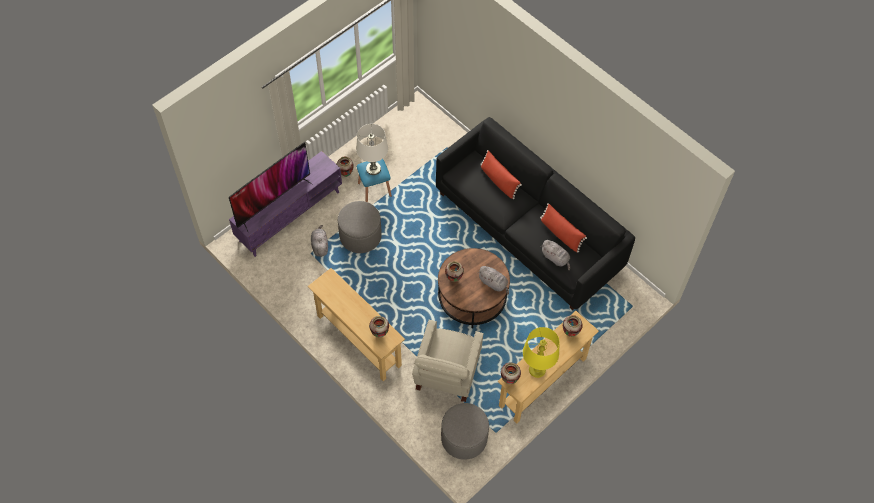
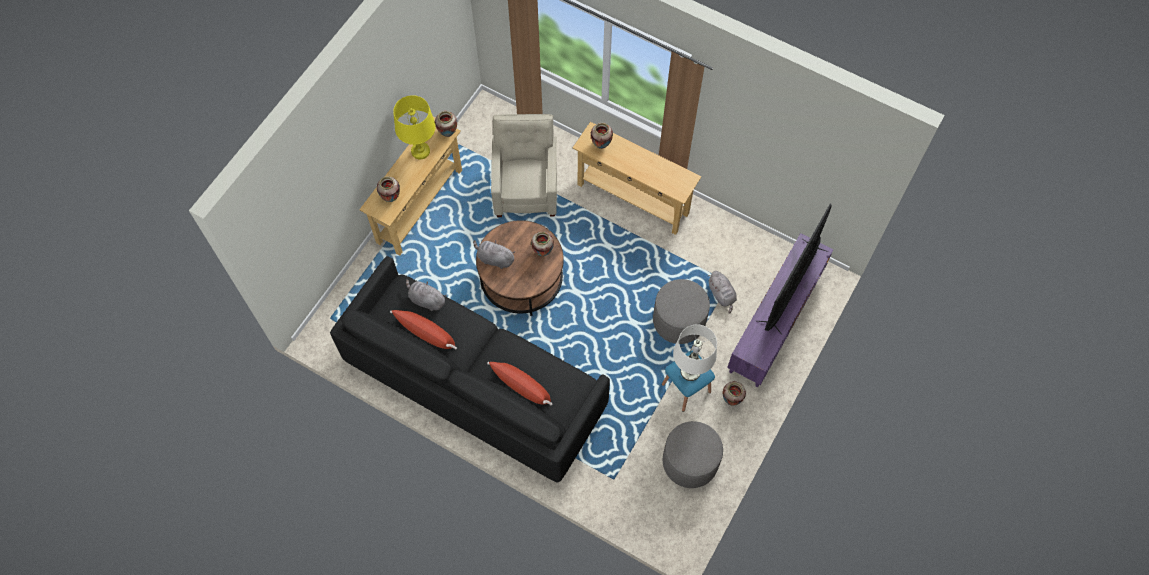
camera: 165 degrees right, 5 degrees up
(464, 438) = (490, 131): grey ottoman -> grey ottoman (690, 461)

